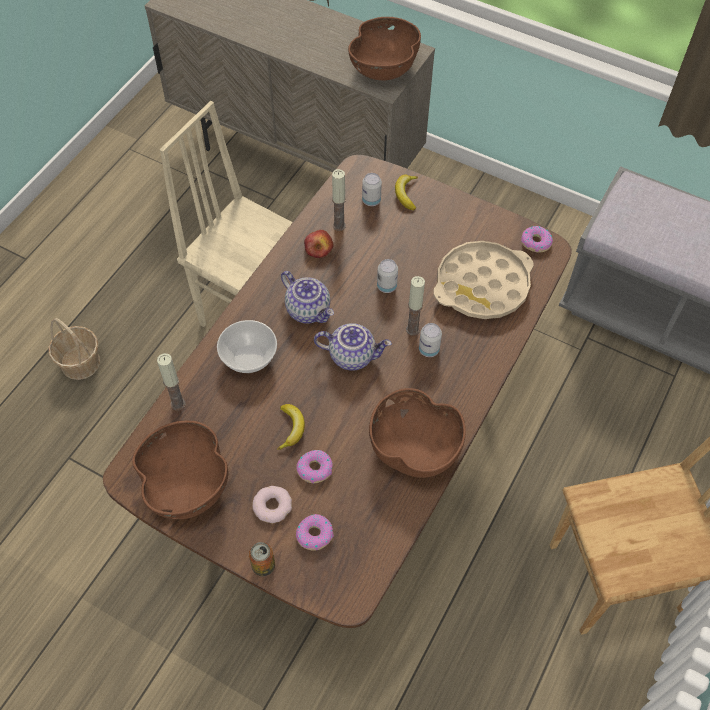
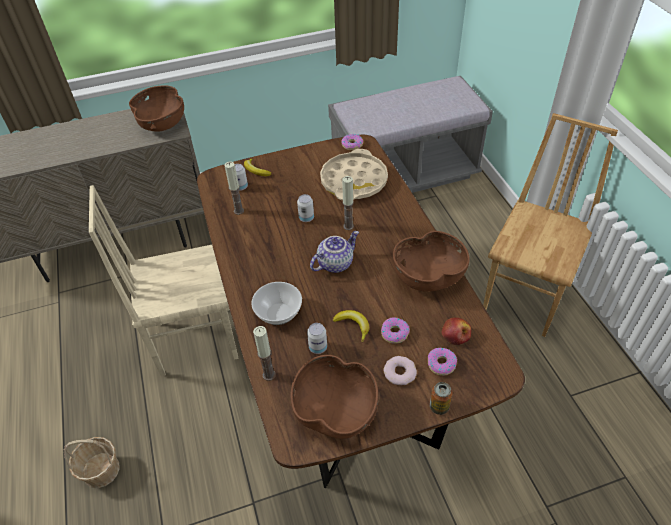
camera: 45 degrees left, 10 degrees down
(309, 310) = (279, 262): teapot -> none
(319, 248) = (242, 230): apple -> apple (456, 334)
(429, 350) = (369, 228): can -> can (318, 347)

